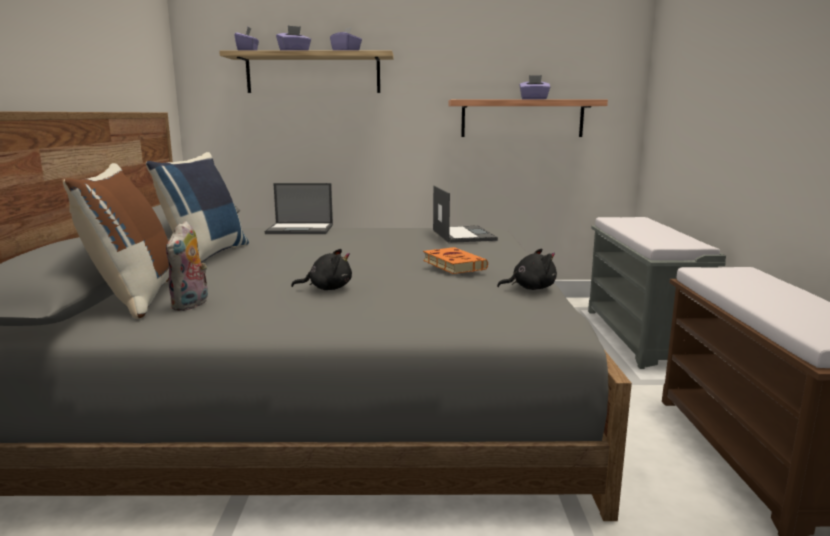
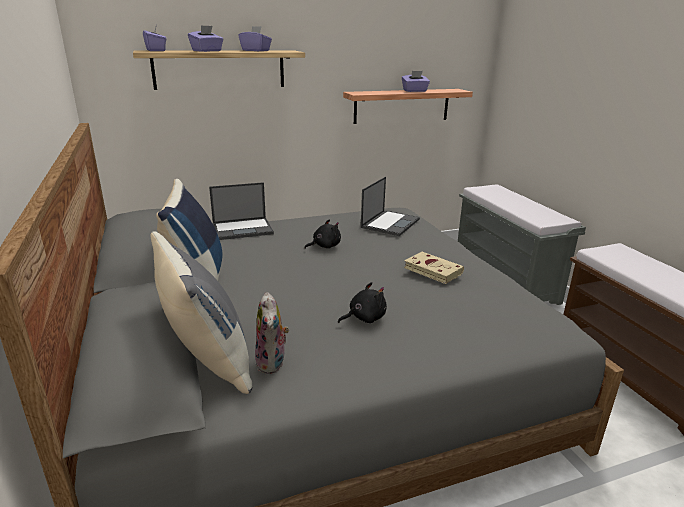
camera: 20 degrees left, 10 degrees up
(134, 297) = (205, 361): brown pillow -> grey pillow
(452, 264) = (431, 270): orange book -> beige book
(463, 235) = (390, 223): laptop -> laptop turned 60 degrees clockwise
(530, 288) = (509, 290): black plush toy -> black plush toy (324, 246)

